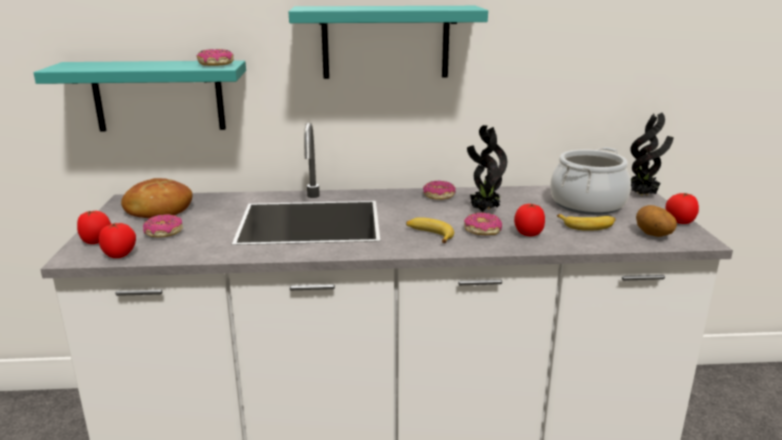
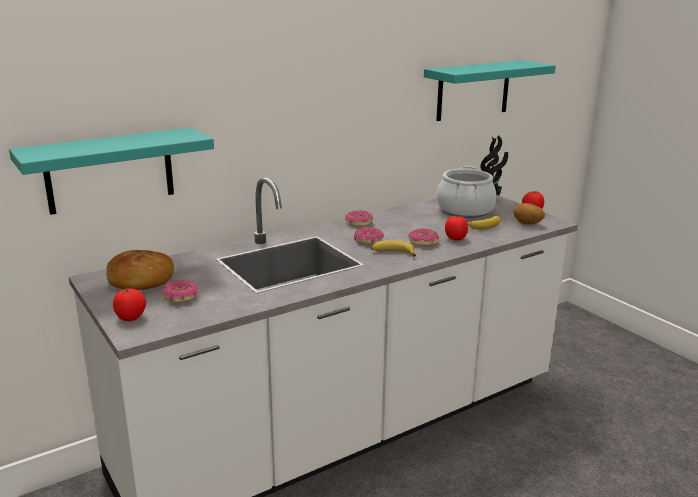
camera: 30 degrees left, 0 degrees up
(120, 255) = (174, 323): tomato -> none
(216, 64) = (181, 135): donut -> donut (369, 241)
(385, 42) = (305, 100): turquoise shelf -> turquoise shelf (473, 90)
(483, 211) = (405, 228): potted plant -> none

